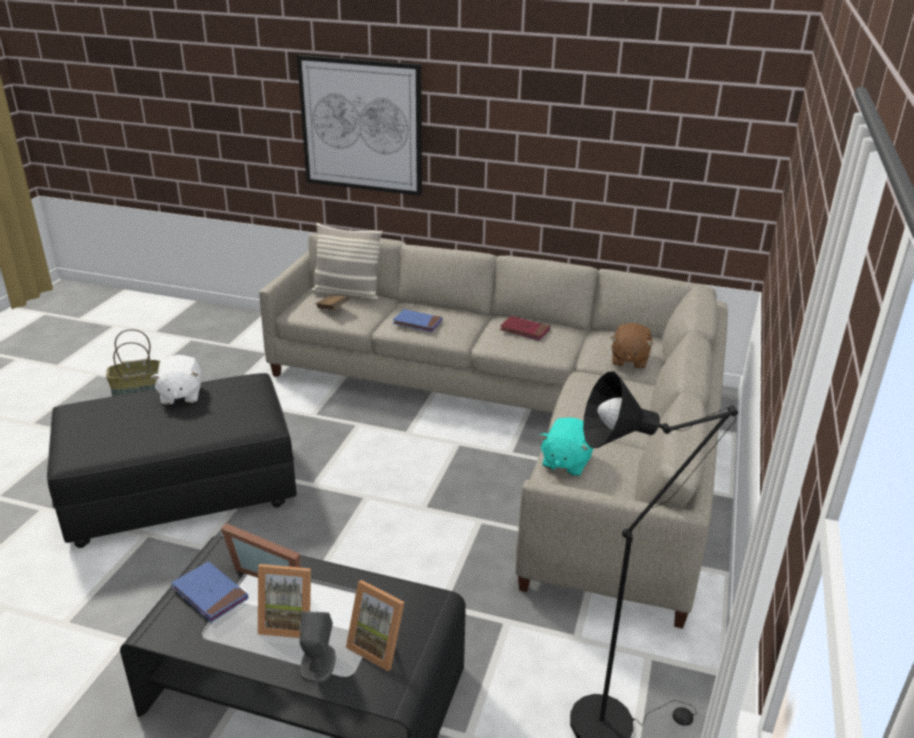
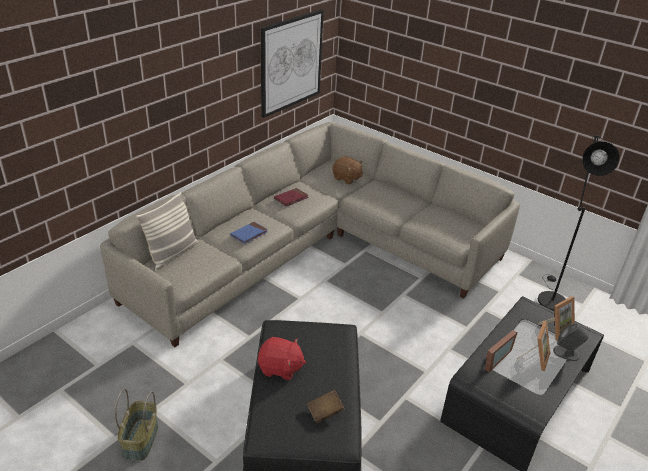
camera: 70 degrees left, 5 degrees up
(180, 395) = (280, 368): white plush toy -> red plush toy
(210, 594) = (508, 386): blue book -> none
(332, 309) = (196, 266): brown book -> brown book (325, 412)
(361, 125) = (119, 122): picture -> picture (291, 62)
(566, 462) = (439, 229): turquoise plush toy -> none

